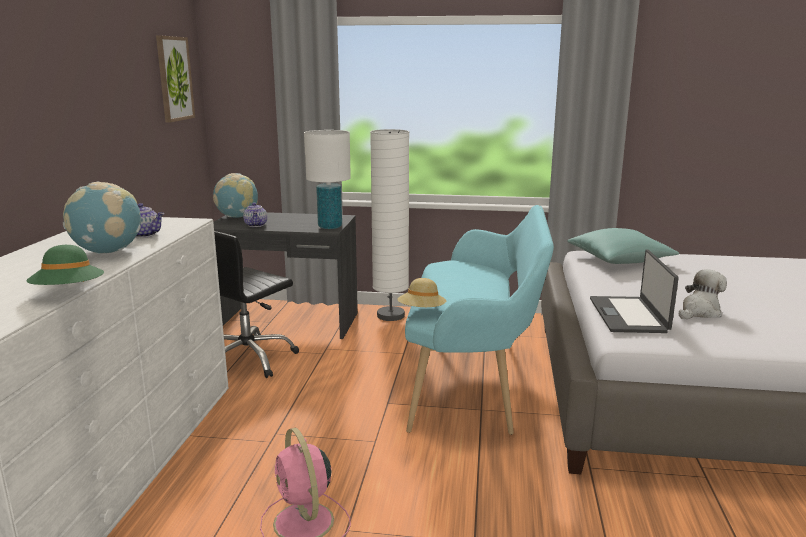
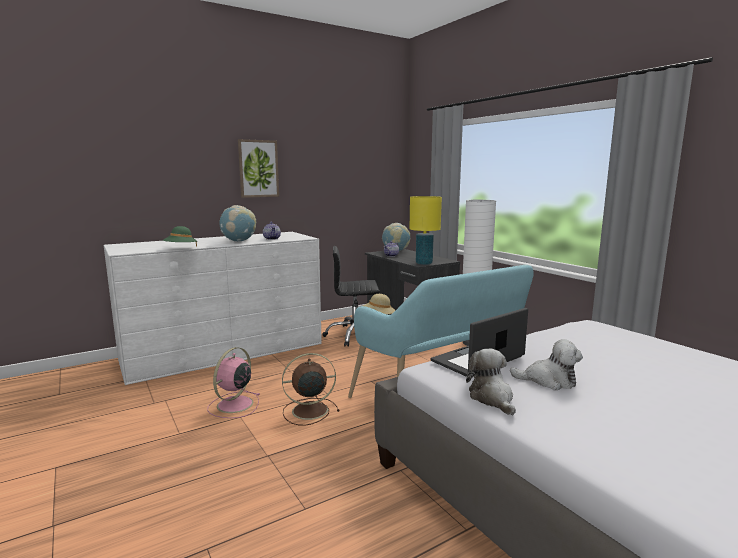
camera: 50 degrees right, 5 degrees down
(174, 79) = (374, 163): picture -> picture (258, 168)
(329, 227) = (423, 263): white table lamp -> yellow table lamp
(402, 471) = (308, 411): none -> brown fan
(619, 259) = (604, 333): turquoise pillow -> none
(718, 341) = (492, 398): none -> plush toy

